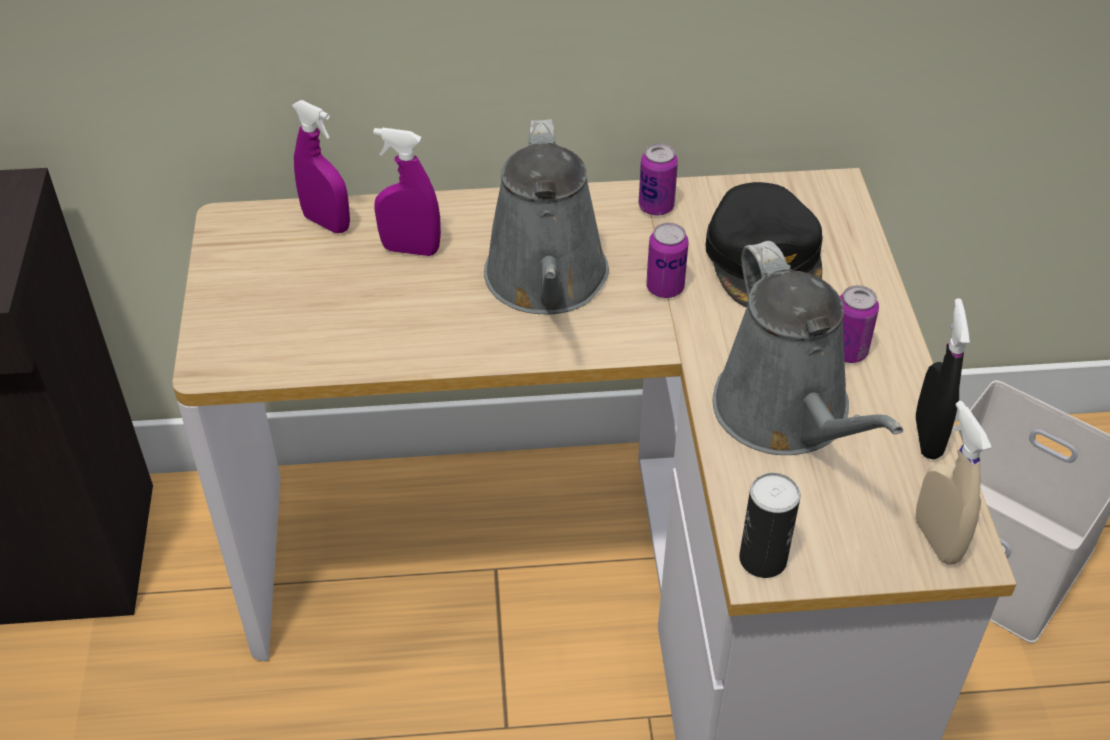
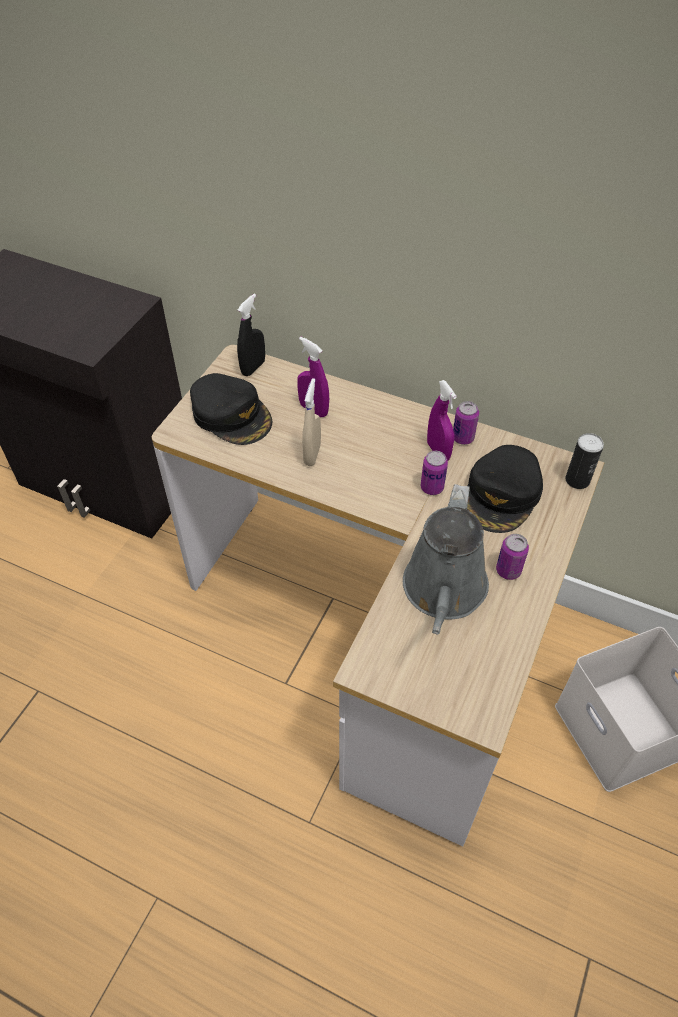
camera: 30 degrees right, 5 degrees up
(286, 305) = (232, 415): none -> black cap
(327, 223) = (282, 378): purple spray bottle -> purple spray bottle (438, 451)
(547, 282) = (370, 457): grey watering can -> none
(762, 559) = (368, 665): can -> can (577, 480)
(927, 437) = (516, 643): black spray bottle -> black spray bottle (253, 368)
(936, 540) = (473, 704): beige spray bottle -> beige spray bottle (312, 455)

